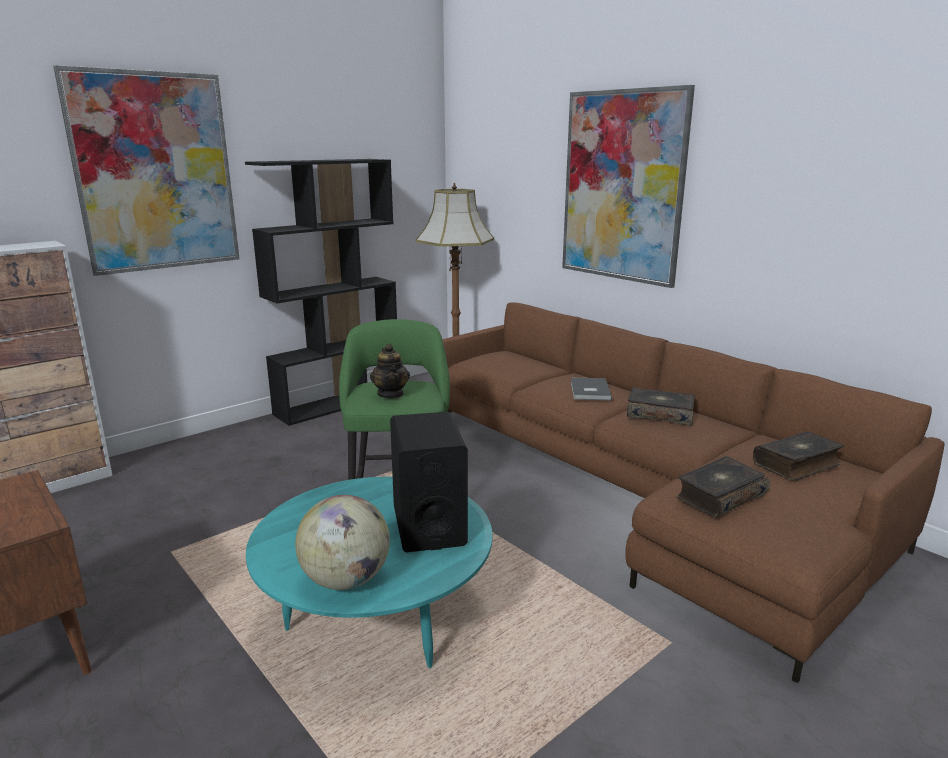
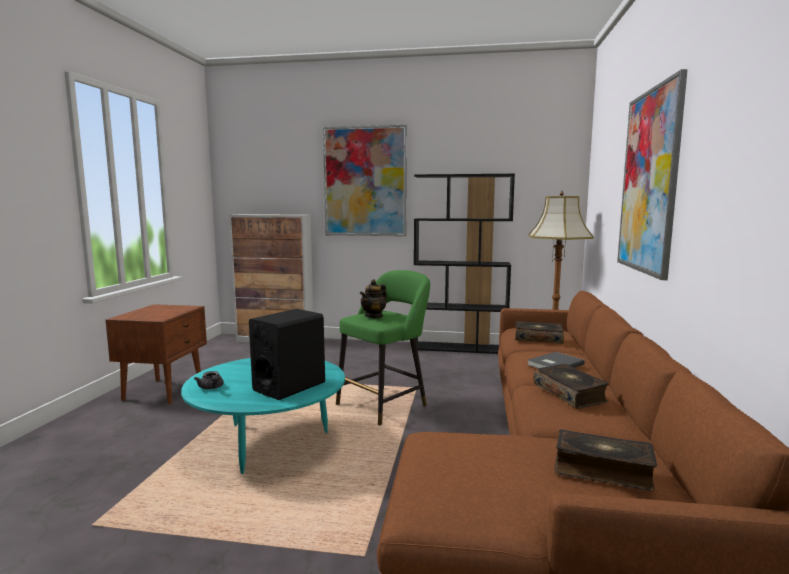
camera: 50 degrees right, 10 degrees down
(346, 580) = (211, 388): globe -> grey teapot
(719, 496) = (460, 449): book -> book (538, 338)

